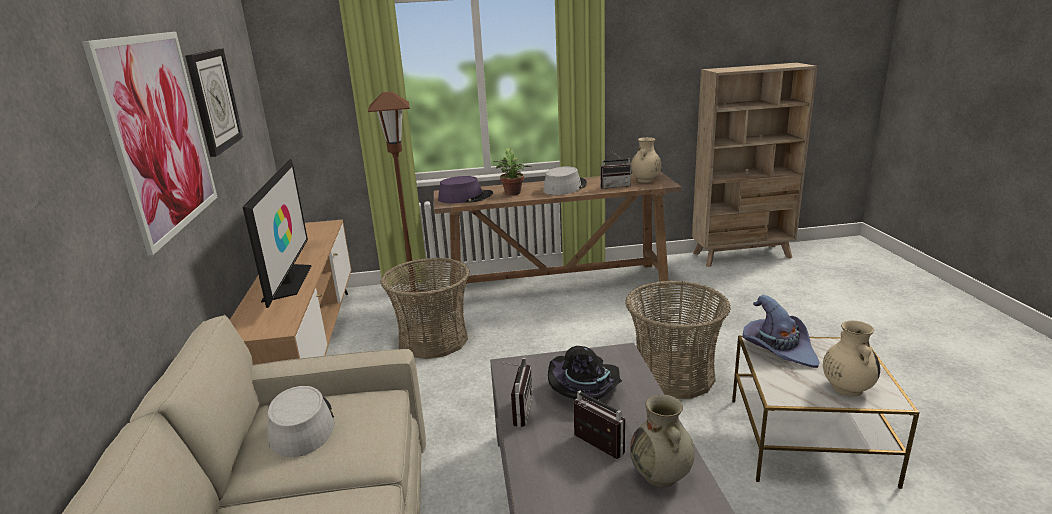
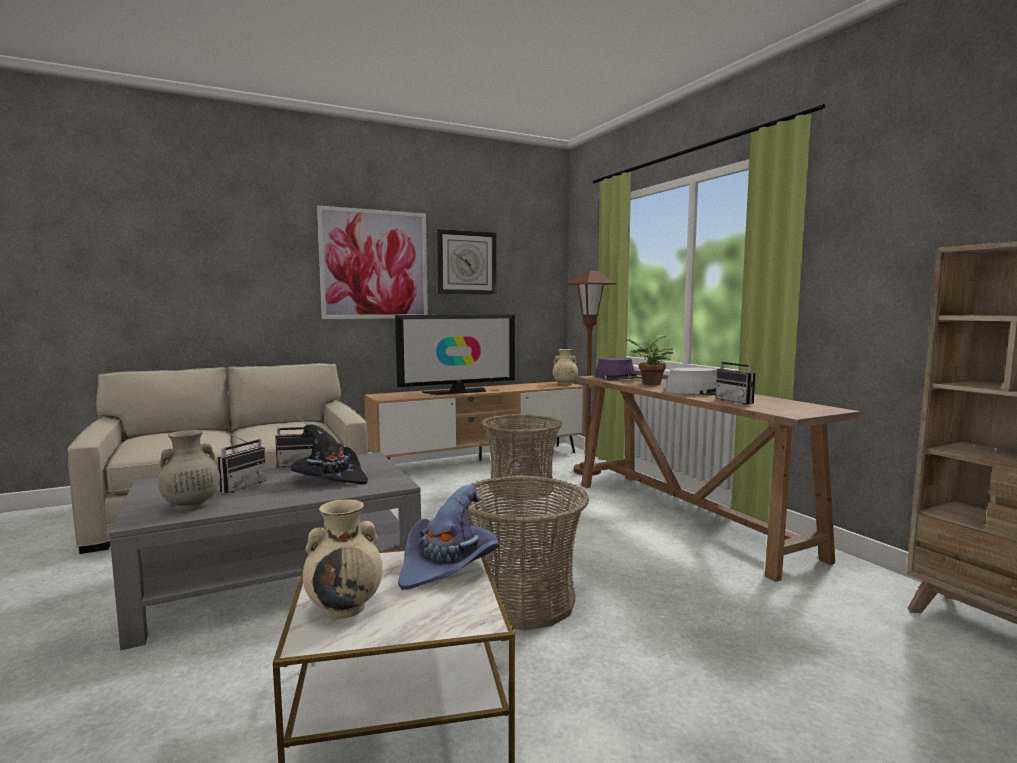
camera: 70 degrees right, 15 degrees down
(301, 426) = (288, 425): grey hat -> none
(645, 180) = (790, 408): beige vase -> beige vase (564, 384)

